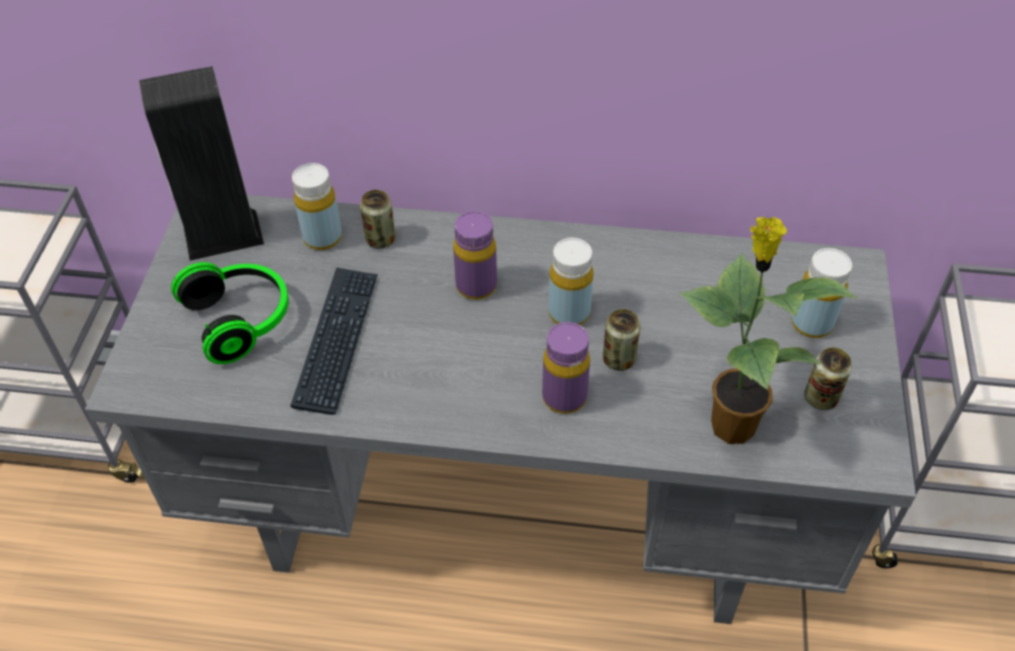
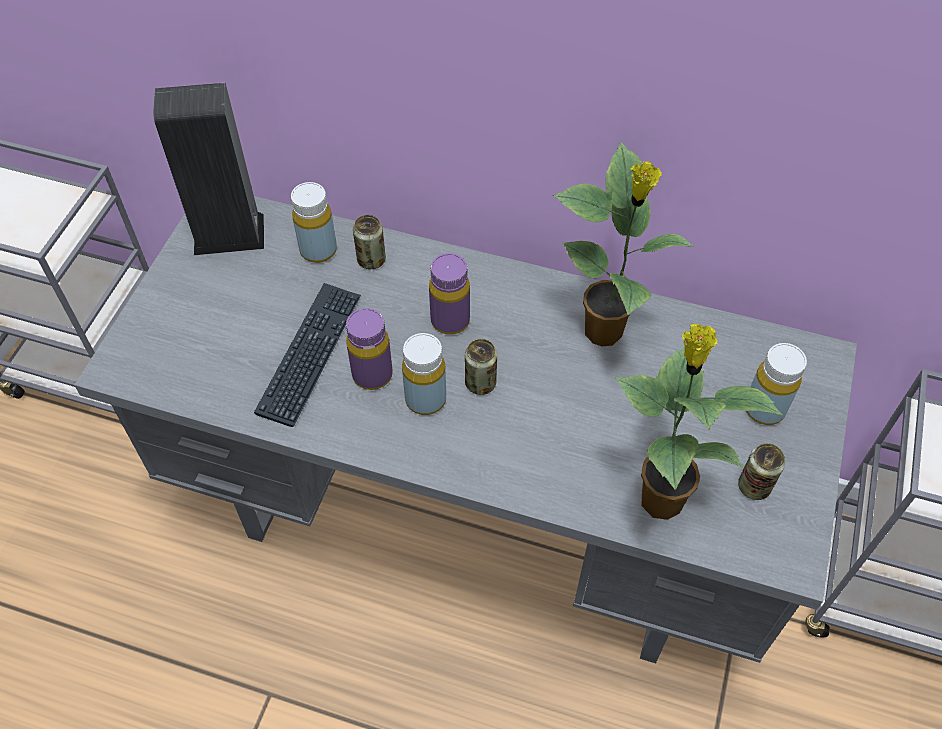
camera: 10 degrees right, 5 degrees up
(241, 319) = (228, 320): headphones -> none
(564, 397) = (507, 445): purple bottle -> purple bottle (372, 374)
(569, 313) = (531, 361): yellow bottle -> yellow bottle (425, 399)
(619, 359) = (568, 415): can -> can (480, 383)
(637, 275) = (605, 333): none -> potted plant

